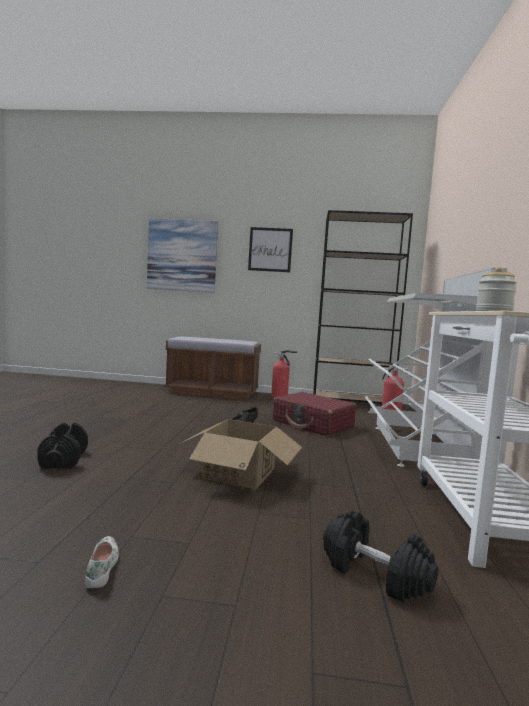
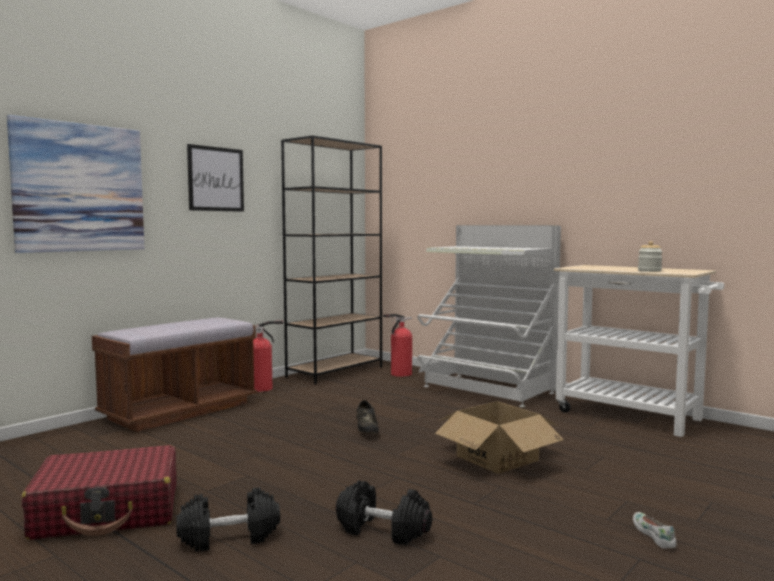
camera: 55 degrees left, 0 degrees up
(103, 566) = (654, 535): white shoe -> white shoe turned 60 degrees clockwise
(313, 424) = (385, 402): red suitcase -> red suitcase (108, 511)
(375, 573) = (684, 460): black dumbbell -> black dumbbell (229, 537)

